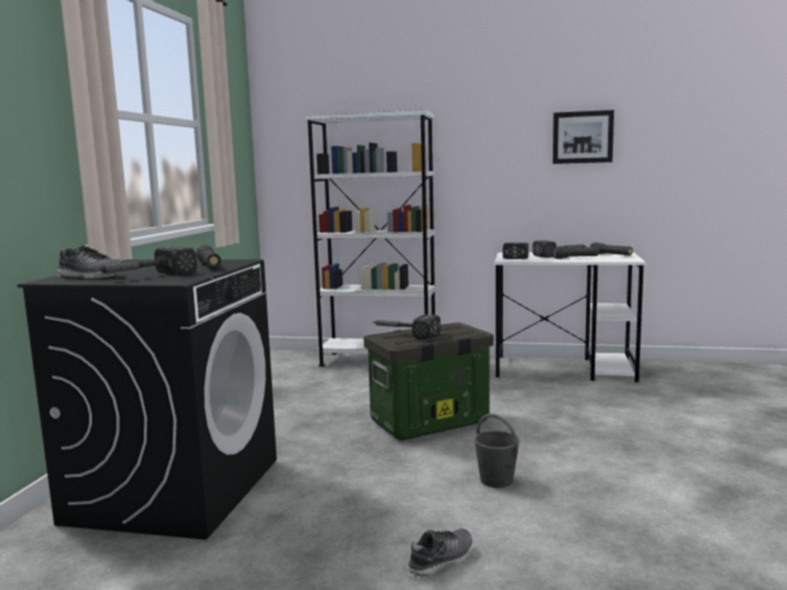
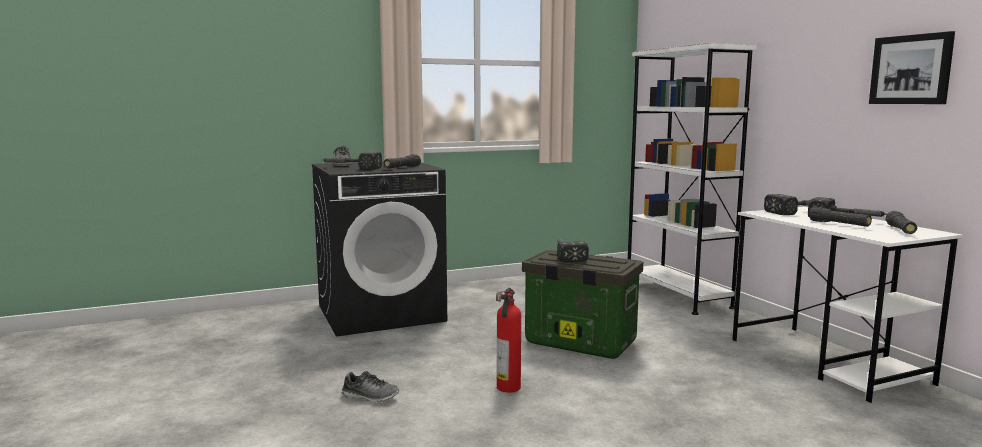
camera: 55 degrees right, 0 degrees up
(497, 480) = (508, 388): grey bucket -> fire extinguisher

